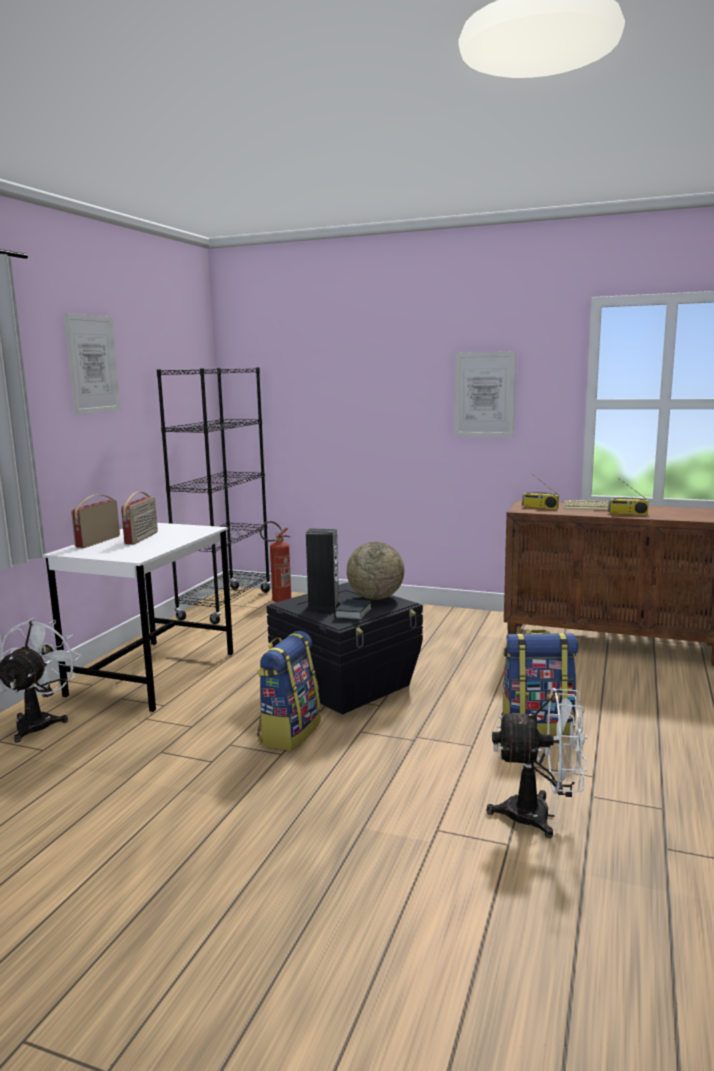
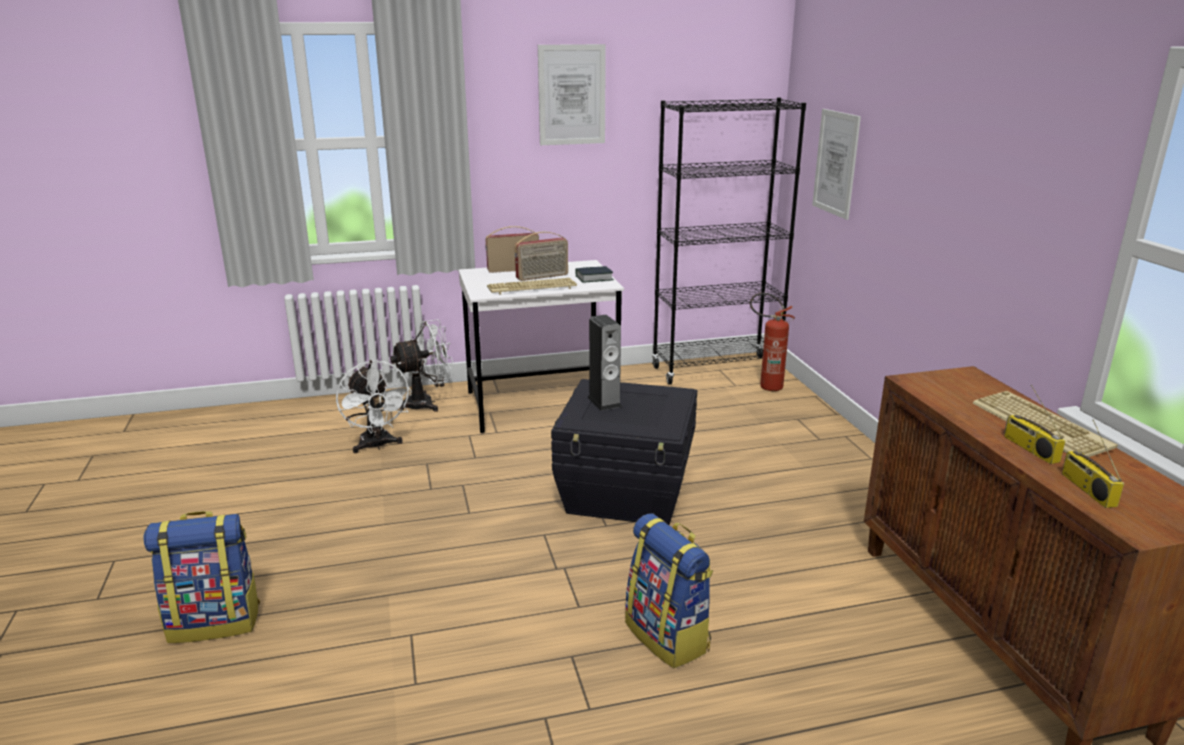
camera: 55 degrees right, 10 degrees up
(160, 544) = (531, 288): none -> keyboard
(289, 732) = (507, 502): backpack -> backpack (215, 622)
(353, 614) = (602, 420): book -> book (594, 278)
(375, 598) = (663, 415): globe -> none
(484, 394) = (1001, 191): picture -> picture (836, 163)
(539, 507) = (951, 387): radio -> radio (1086, 489)
(540, 816) = (478, 690): white fan -> white fan (377, 446)

